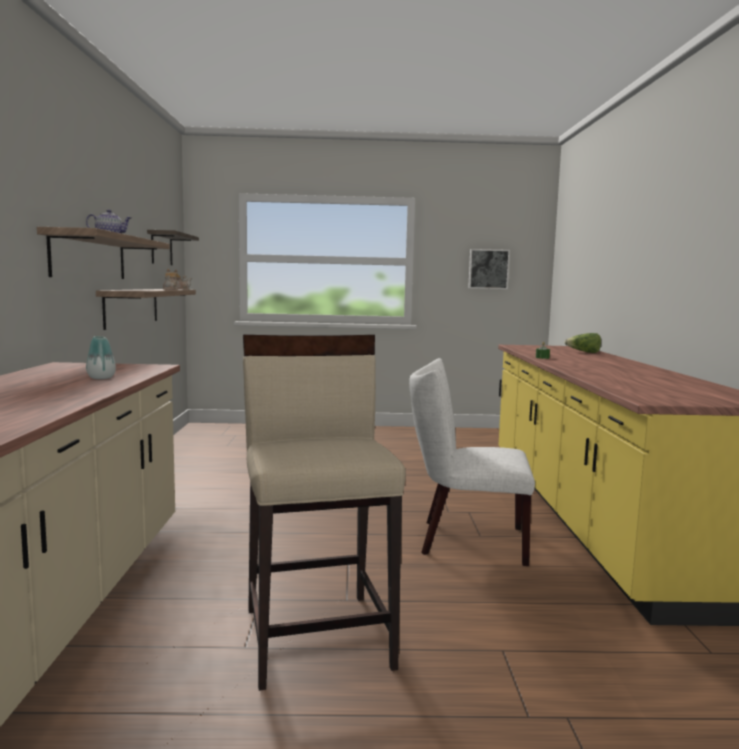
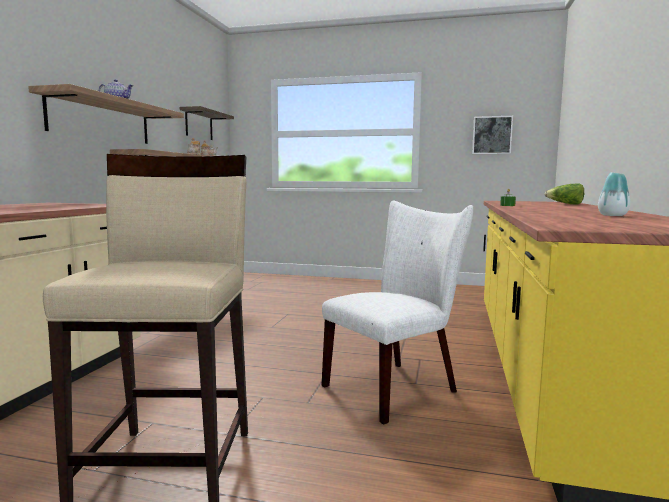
camera: 15 degrees right, 0 degrees up
(101, 378) = (39, 207): vase -> vase (612, 215)
(465, 540) = (396, 387): white chair -> white chair turned 120 degrees clockwise

